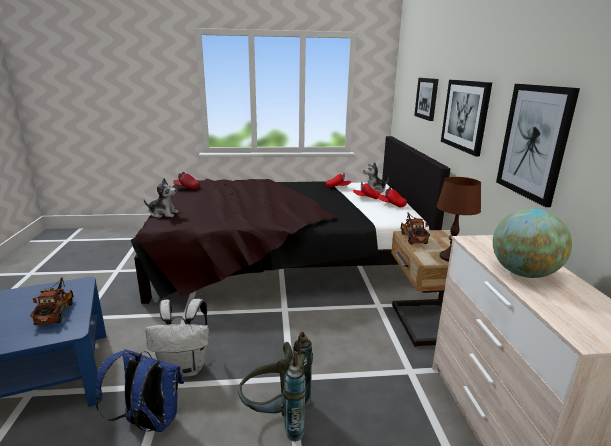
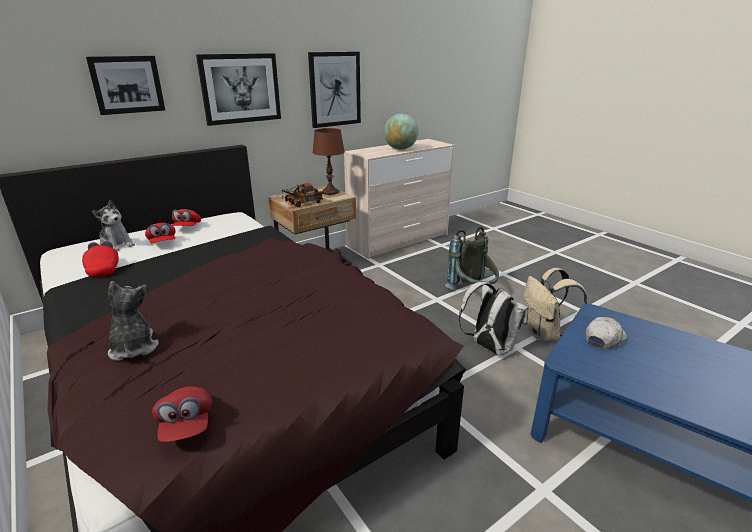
camera: 120 degrees left, 5 degrees up
(57, 311) = (604, 338): toy truck -> white cap
(149, 422) = (544, 334): blue backpack -> beige backpack
(163, 214) = (378, 356): plush toy -> plush toy (133, 348)

